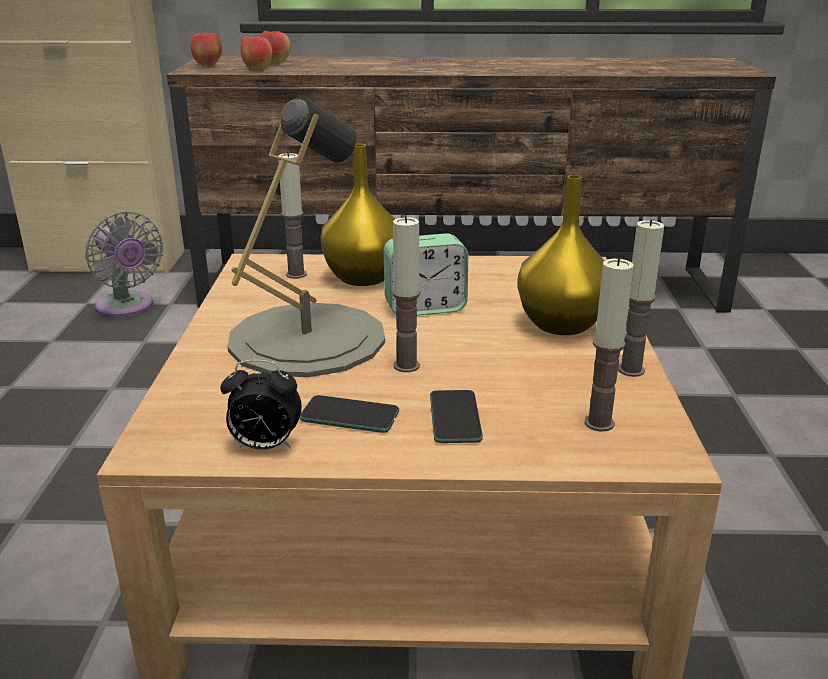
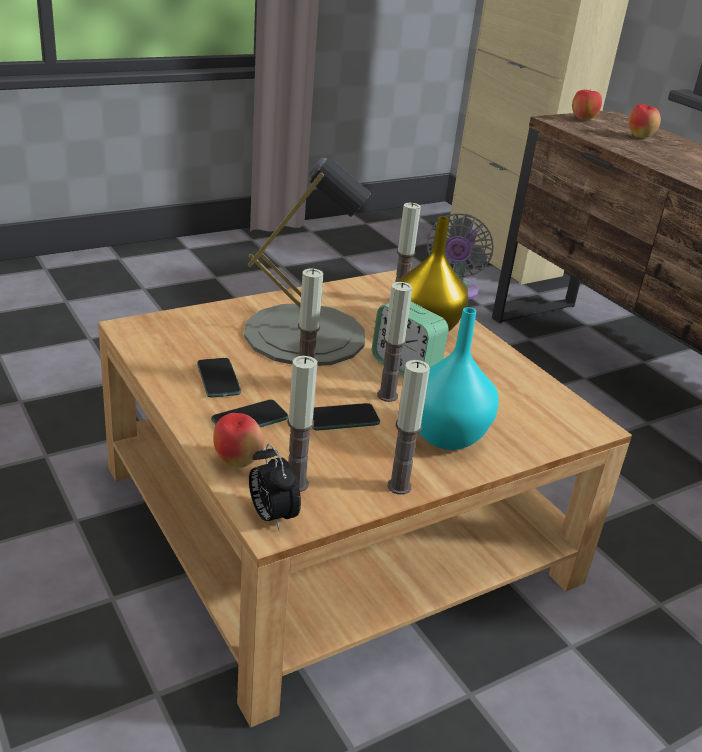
camera: 55 degrees right, 5 degrees up
(257, 70) = (601, 137): apple -> apple (237, 462)
(264, 446) = (160, 360): alarm clock -> alarm clock (271, 516)
(470, 331) = (387, 395): none -> candle
(494, 365) = (342, 418): none -> phone
(561, 324) = (448, 435): yellow vase -> turquoise vase

